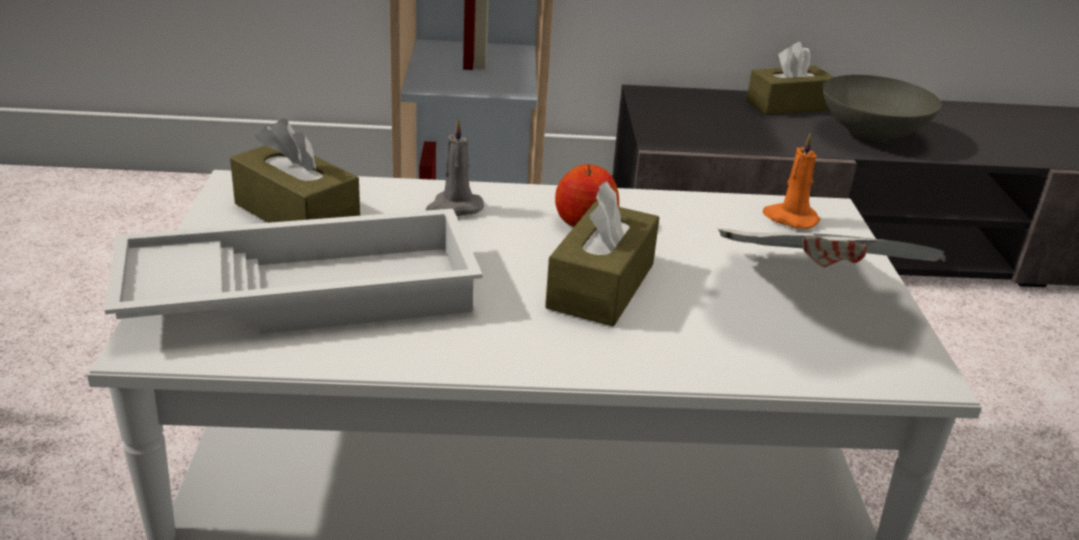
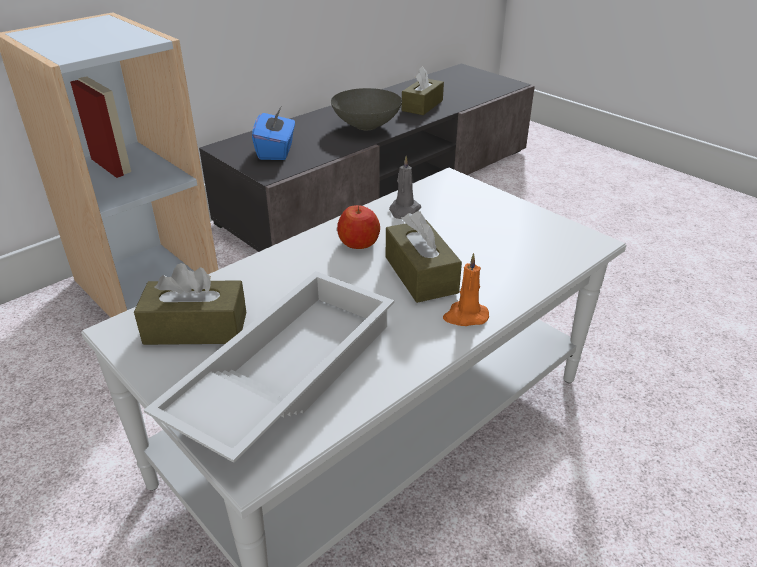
camera: 40 degrees left, 5 degrees up
(454, 208) = (280, 272): grey candle -> grey candle (404, 210)
(706, 119) = (276, 151): none -> blue tissue box
(788, 105) = (306, 124): brown tissue box -> brown tissue box (422, 105)
(789, 218) = (442, 191): orange candle -> orange candle (465, 316)
(814, 298) = (509, 228): newspaper -> none

